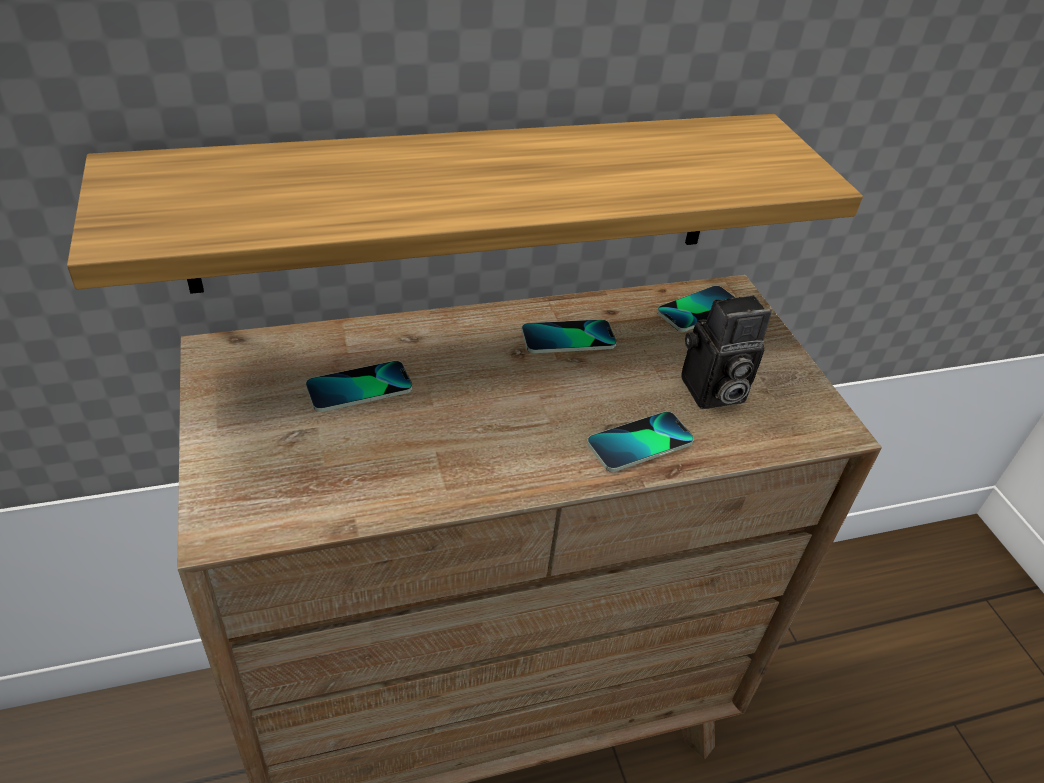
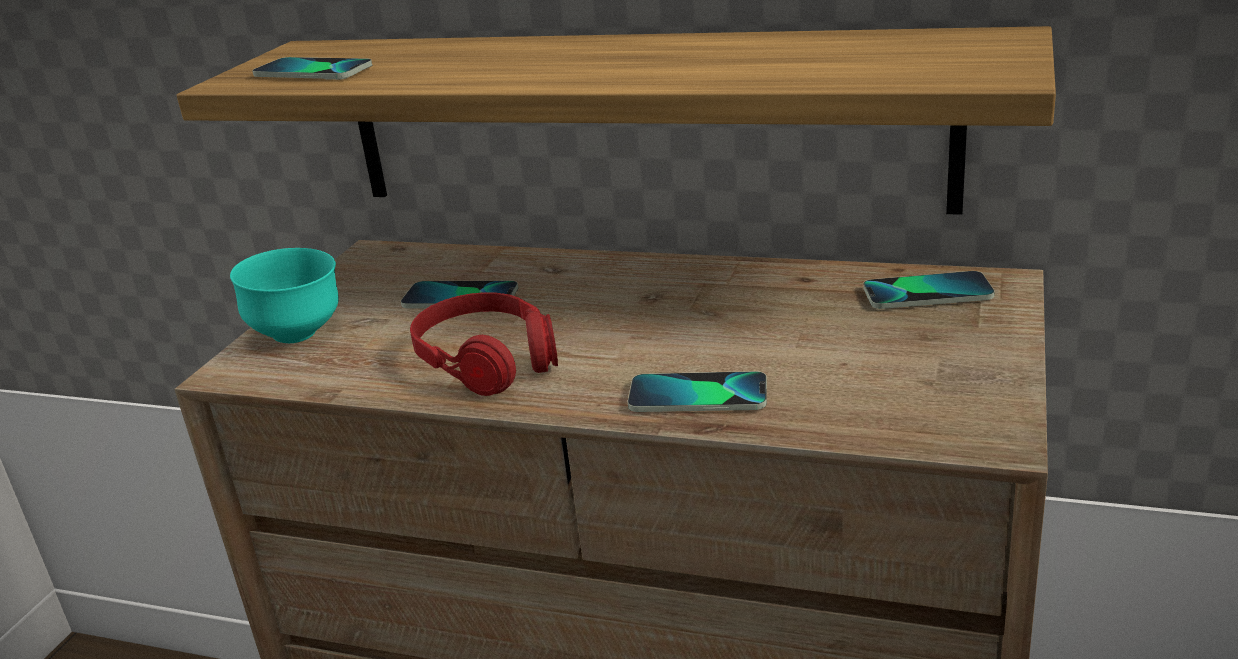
camera: 40 degrees right, 15 degrees down
(246, 469) = (299, 335): none -> turquoise bowl
(453, 451) = (488, 360): none -> red headphones
(568, 338) = (723, 294): phone -> phone (312, 72)
(711, 393) = (847, 370): camera -> none

